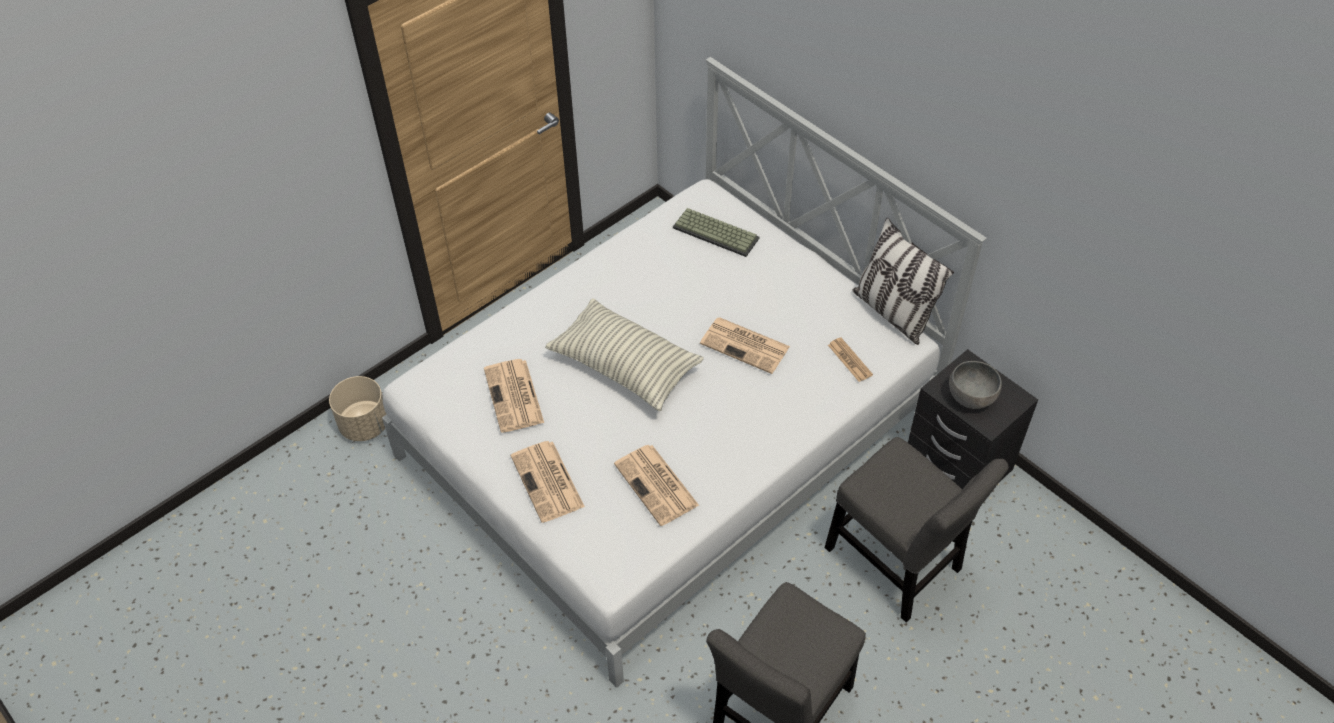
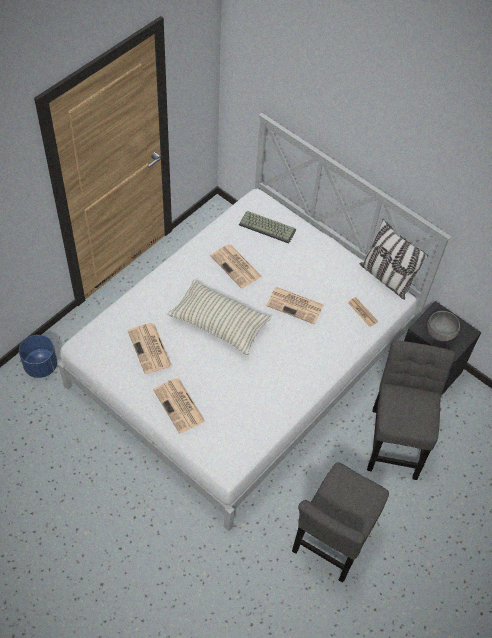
camera: 10 degrees left, 5 degrees up
(365, 425) = (41, 365): beige planter -> blue planter
(657, 485) = (250, 404): newspaper -> newspaper (236, 266)
(897, 564) = (396, 439): grey chair -> grey chair turned 120 degrees counterclockwise

